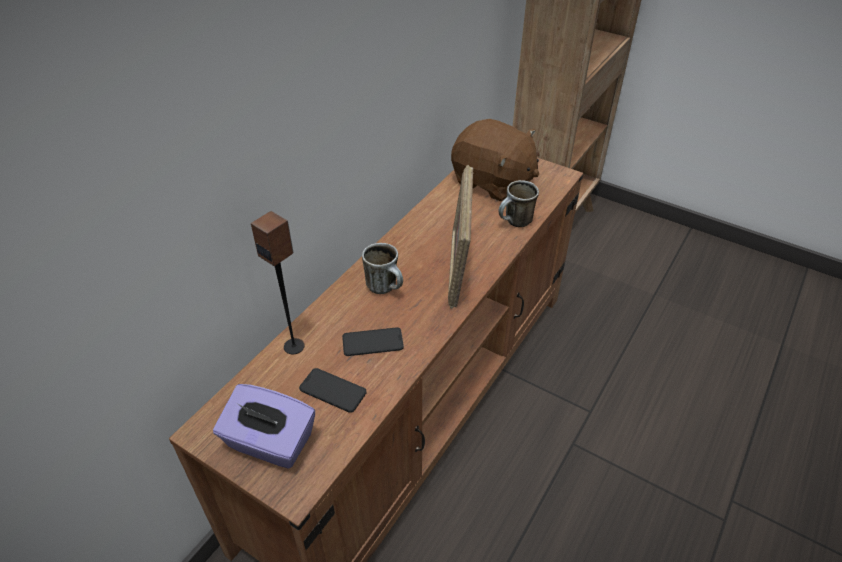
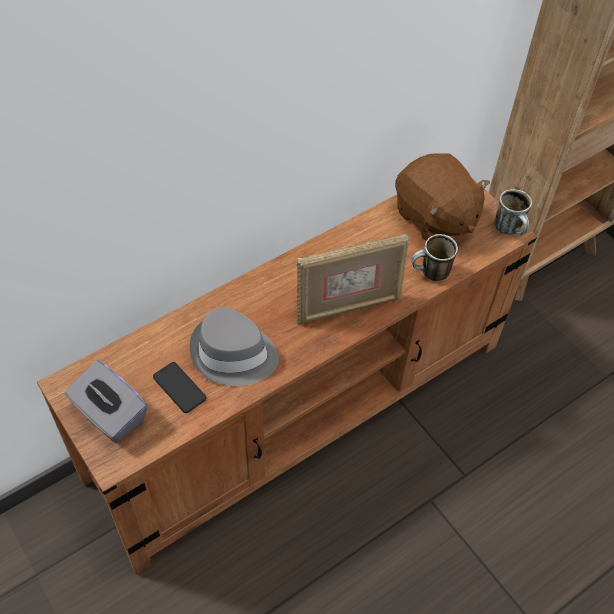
camera: 20 degrees right, 10 degrees up
(269, 443) = (110, 415): purple tissue box -> grey tissue box
(294, 346) = (166, 334): speaker -> none
(372, 342) = (233, 354): phone -> grey hat
(386, 288) = (271, 304): mug -> mug (510, 230)
(459, 269) = (347, 307): picture frame -> picture frame turned 135 degrees counterclockwise

